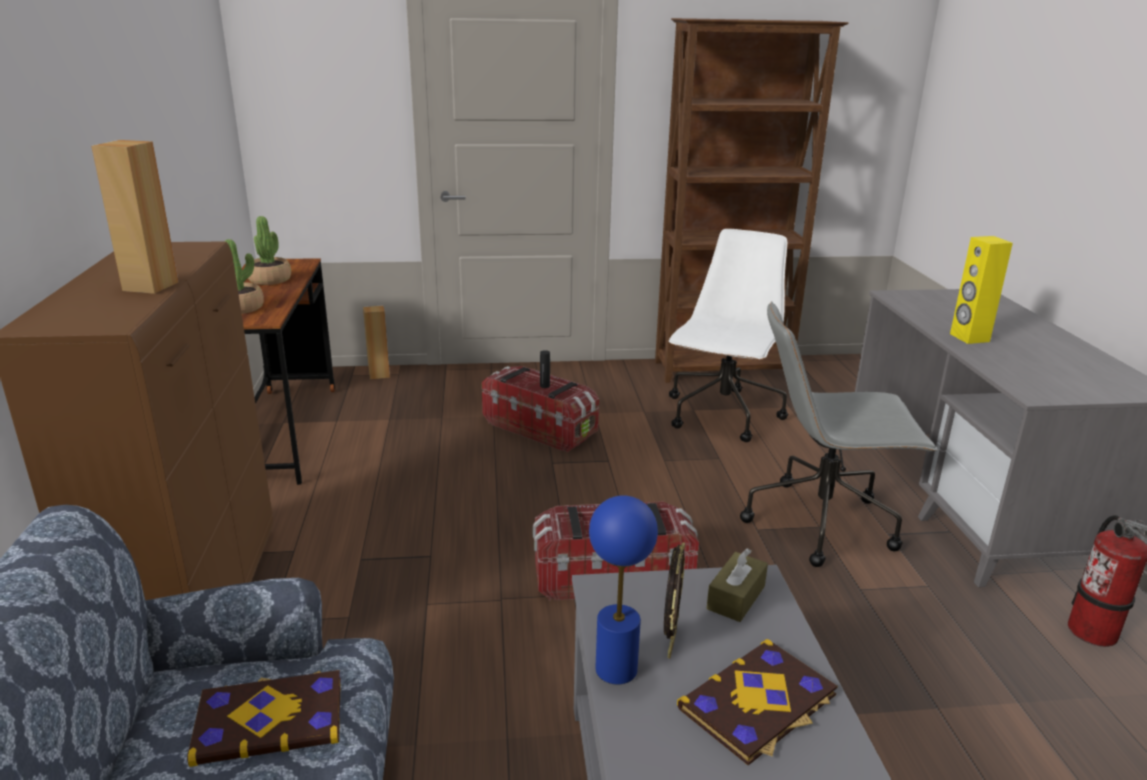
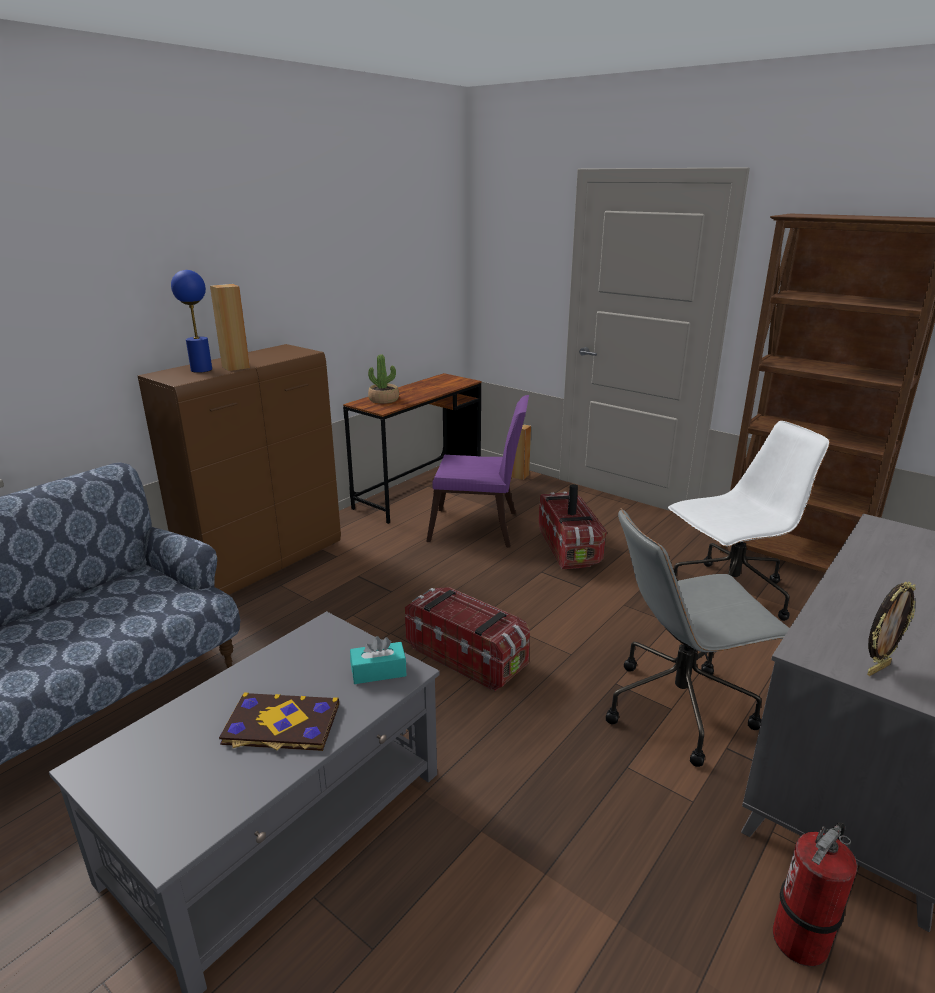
camera: 45 degrees right, 0 degrees up
(270, 280) = (429, 387): potted plant -> none
(270, 719) = (139, 604): book -> none
(423, 446) = (479, 529): none -> purple chair
(615, 669) = (256, 664): blue table lamp -> blue table lamp (201, 370)
(670, 643) = (301, 670): picture frame -> picture frame (877, 668)
(736, 597) = (378, 671): brown tissue box -> turquoise tissue box
(823, 522) = (680, 708): grey office chair -> grey office chair turned 60 degrees counterclockwise
(969, 338) = (867, 584): yellow speaker -> none

